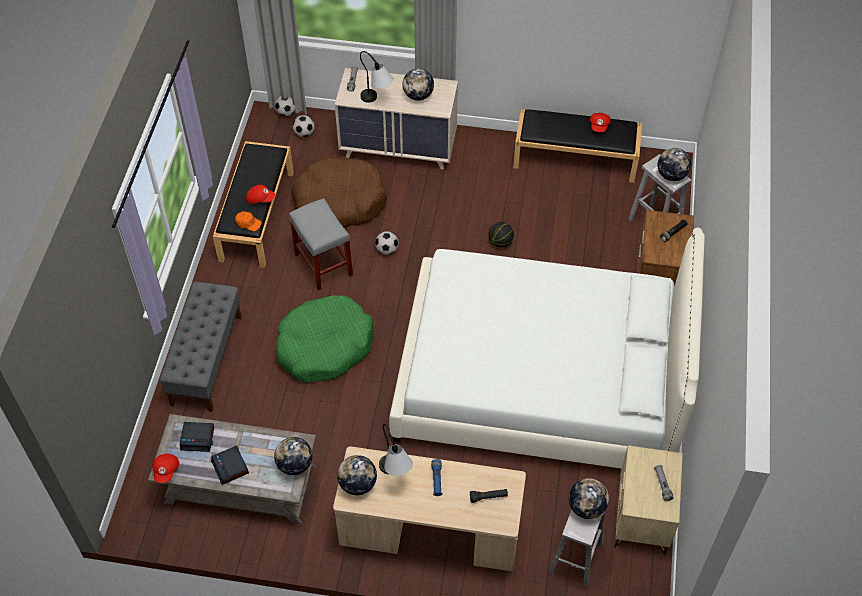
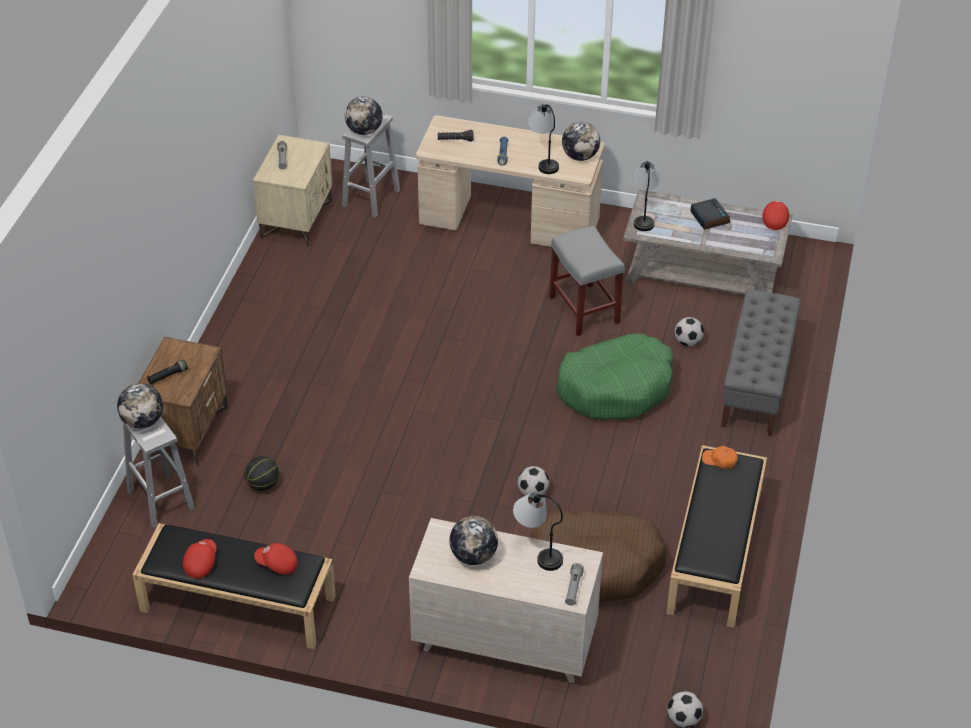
camera: 175 degrees left, 10 degrees down
(198, 438) = (747, 242): alarm clock -> none
(260, 199) = (706, 492): red cap -> red cap (277, 564)
(295, 465) = (643, 215): globe -> table lamp
(304, 133) = (652, 679): football -> football (688, 342)
(323, 264) = (619, 481): grey stool -> grey stool (585, 310)
(500, 242) = (378, 491): basketball -> basketball (262, 485)
(540, 381) = (367, 337): white bed -> none

